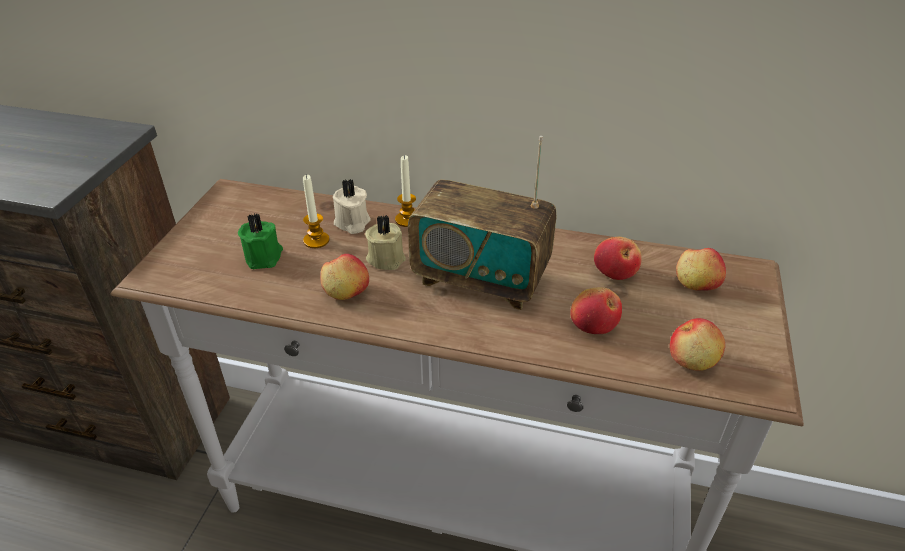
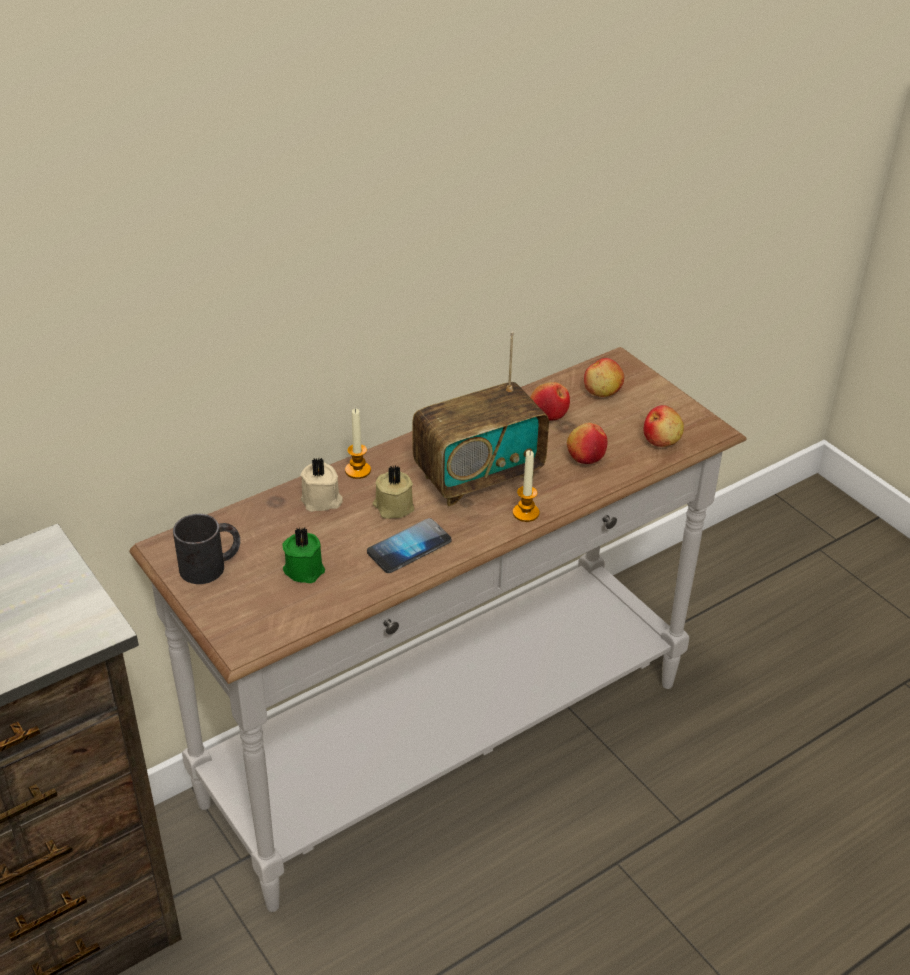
camera: 50 degrees left, 0 degrees up
(226, 217) = (211, 566): none -> black mug
(316, 240) = (319, 531): candle -> candle (526, 513)
(346, 292) = (409, 547): apple -> phone

